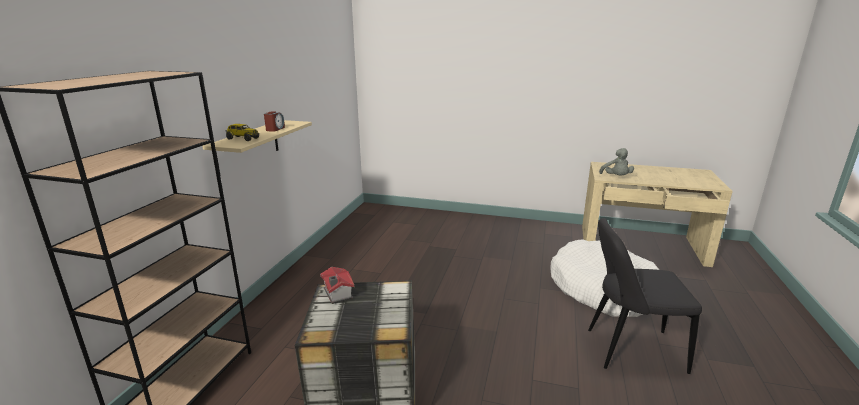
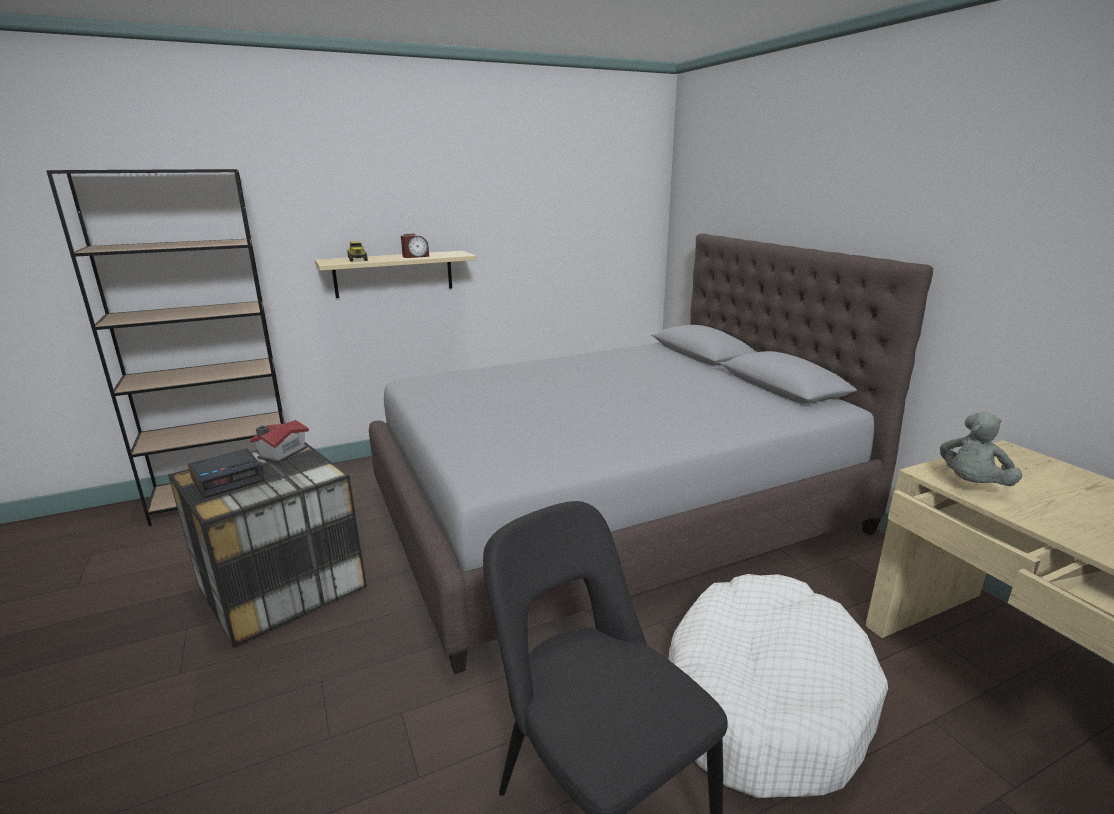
camera: 50 degrees right, 0 degrees up
(352, 320) = (228, 479): none -> alarm clock
(445, 259) = (613, 510): none -> grey bed

